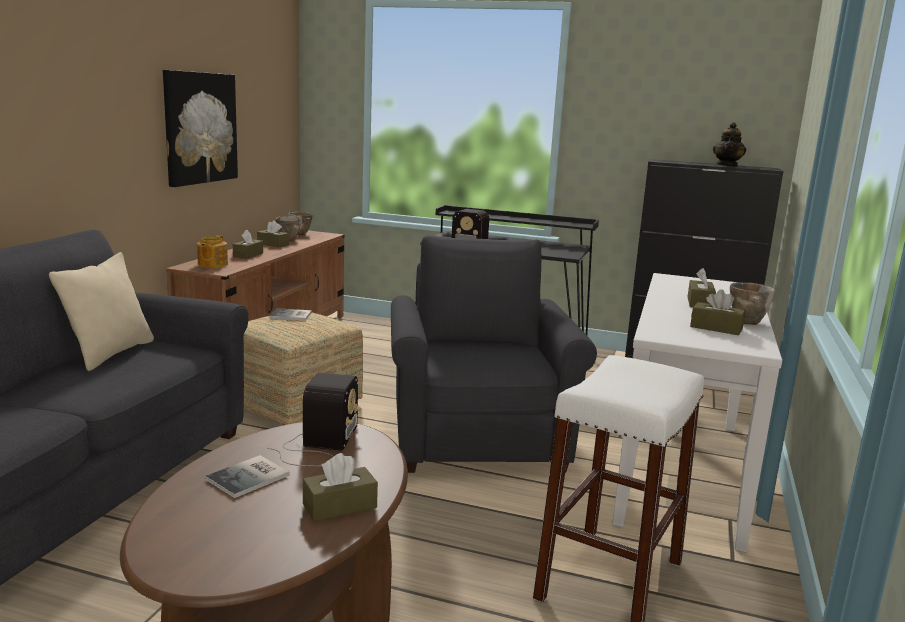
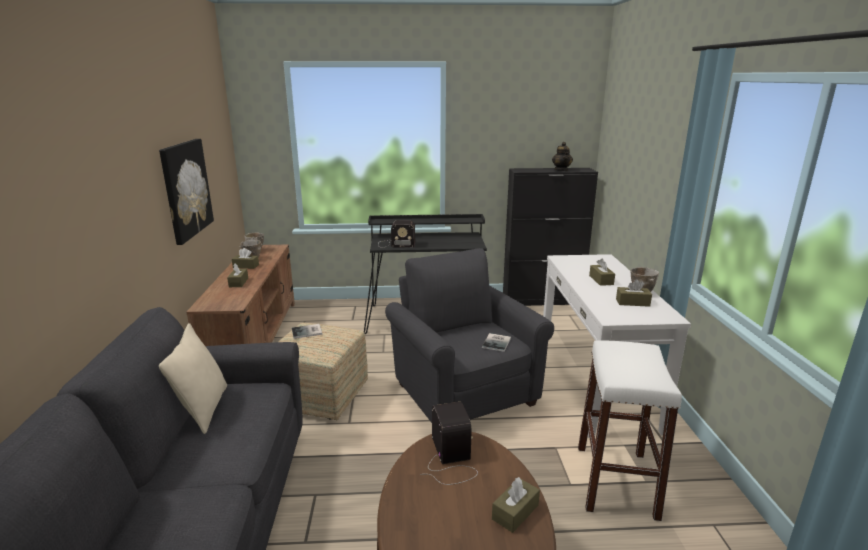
camera: 20 degrees left, 5 degrees up
(212, 264) = (220, 299): teapot -> none
(250, 477) = (435, 506): book -> book (497, 342)

